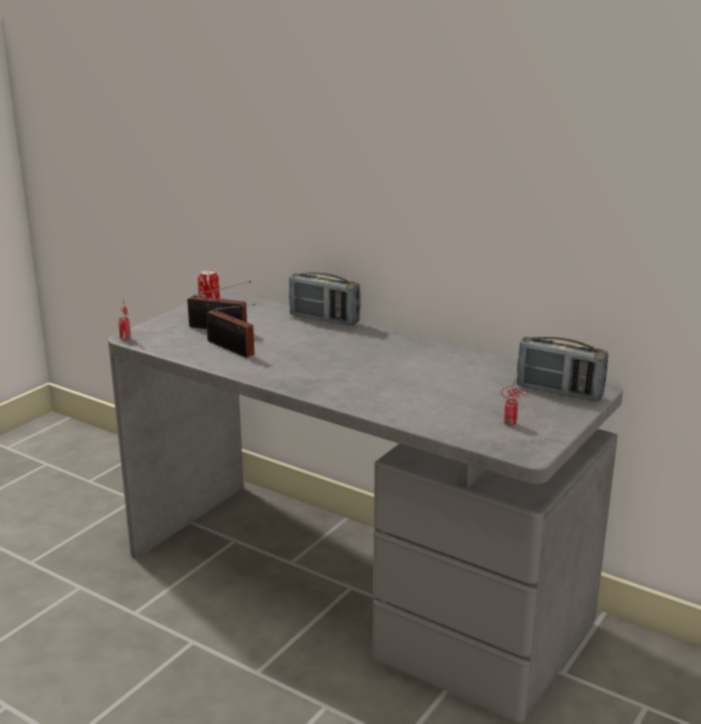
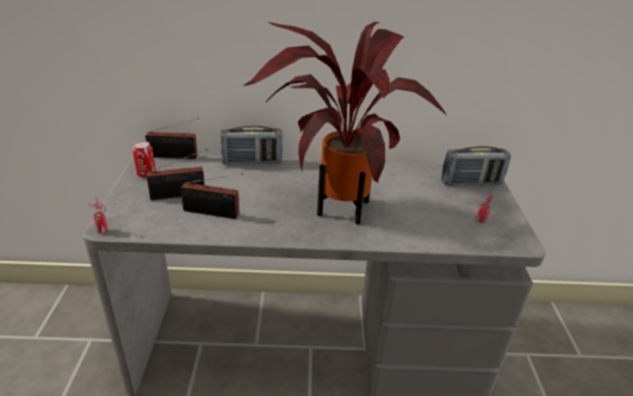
camera: 35 degrees left, 10 degrees up
(254, 299) = (176, 156): none -> radio
(363, 372) = (338, 205): none -> potted plant

